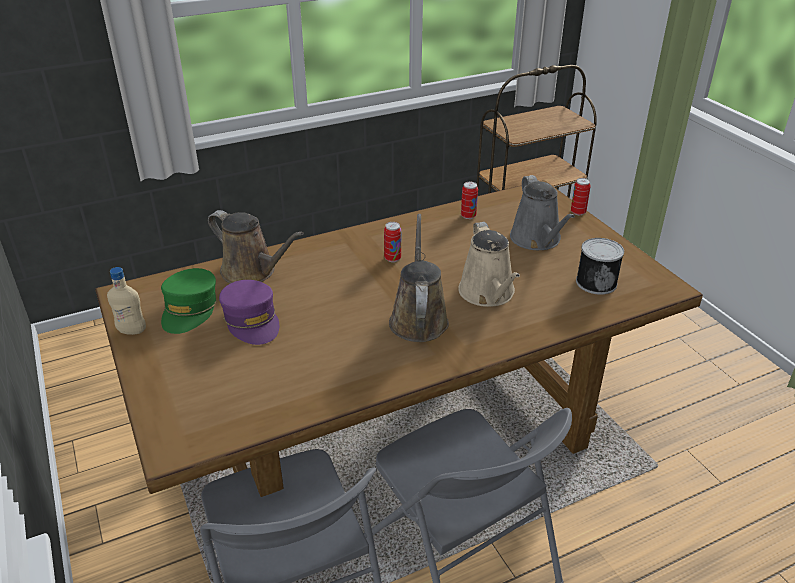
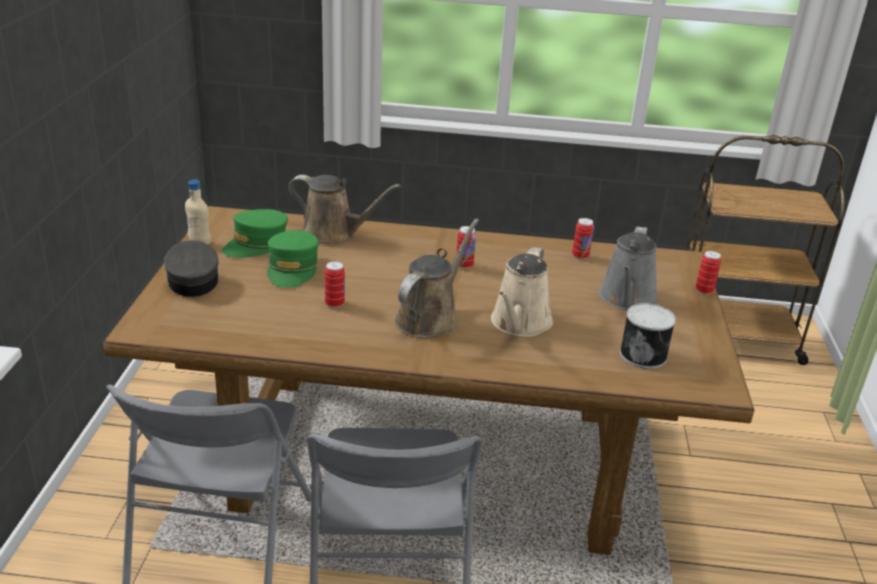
camera: 30 degrees right, 5 degrees down
(168, 373) = (192, 280): none -> grey cap
(252, 272) = (334, 234): brown watering can -> brown watering can turned 45 degrees counterclockwise
(252, 321) = (292, 269): purple cap -> green cap
(326, 339) = (334, 304): none -> can

